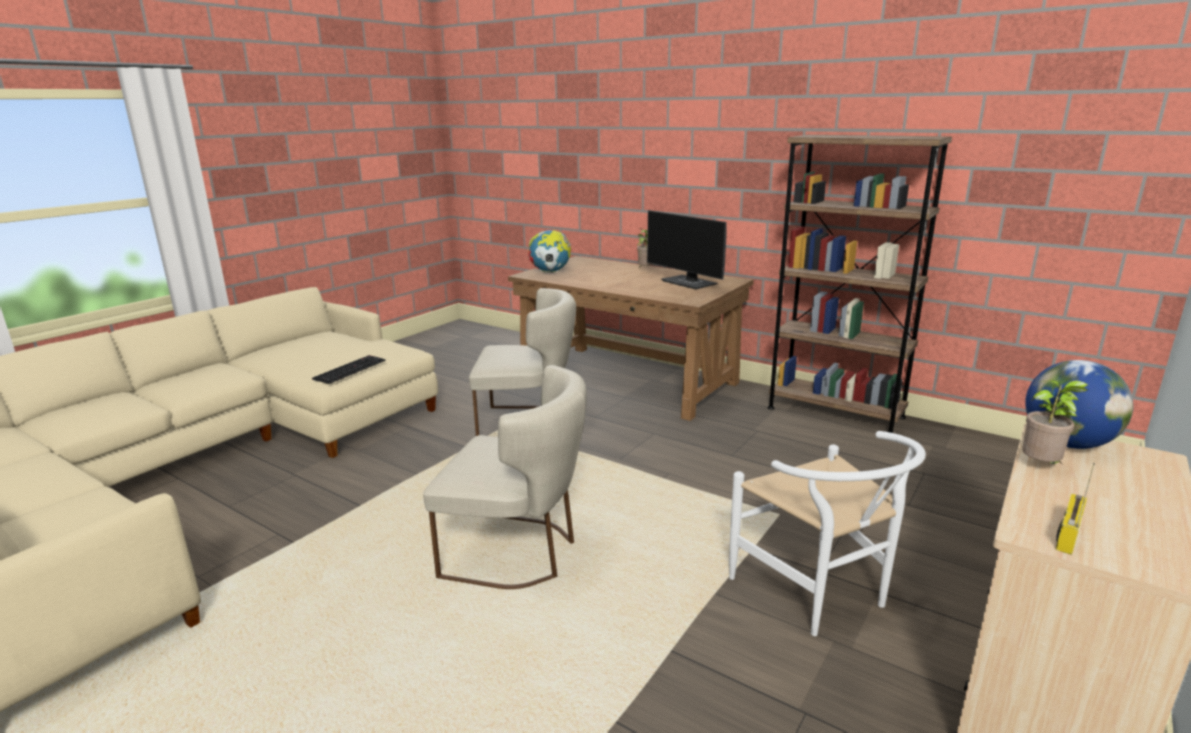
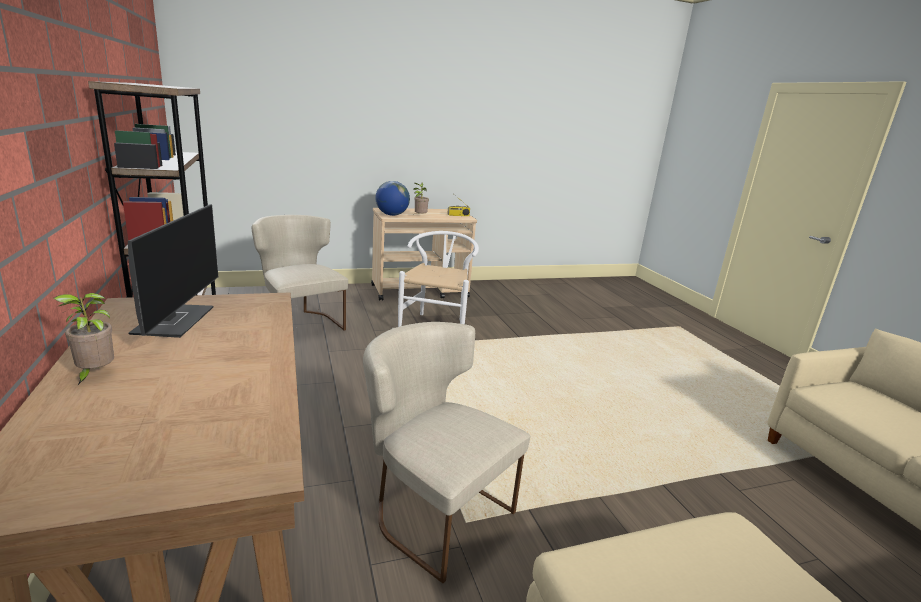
camera: 145 degrees left, 0 degrees up
(349, 369) = (699, 541): keyboard -> none
(518, 553) = (554, 394): beige chair -> beige chair (300, 323)
(550, 272) = (211, 456): globe -> none

